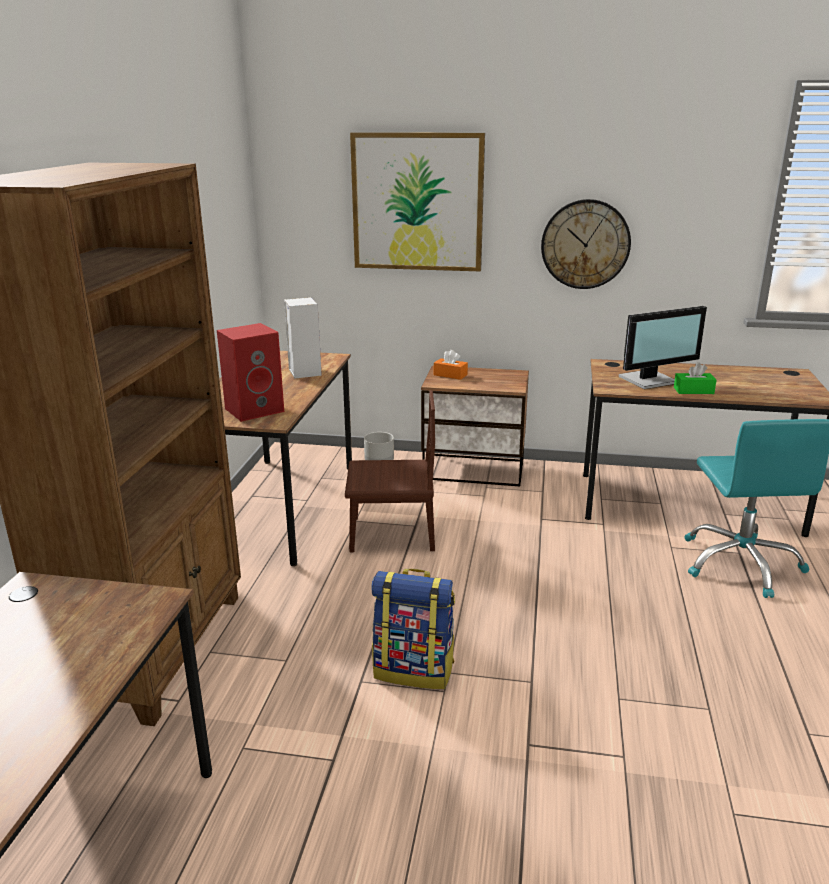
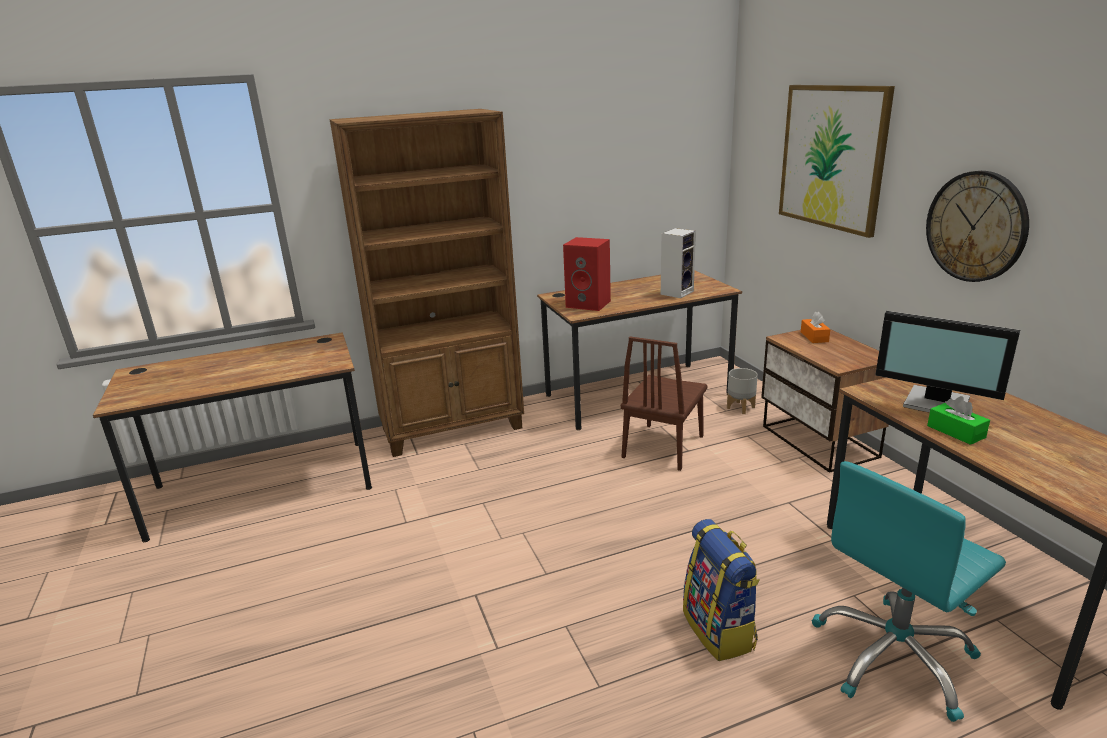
camera: 60 degrees right, 0 degrees up
(392, 534) = (663, 446): brown chair -> brown chair turned 60 degrees clockwise
(414, 670) = (512, 518): backpack -> backpack (720, 630)

